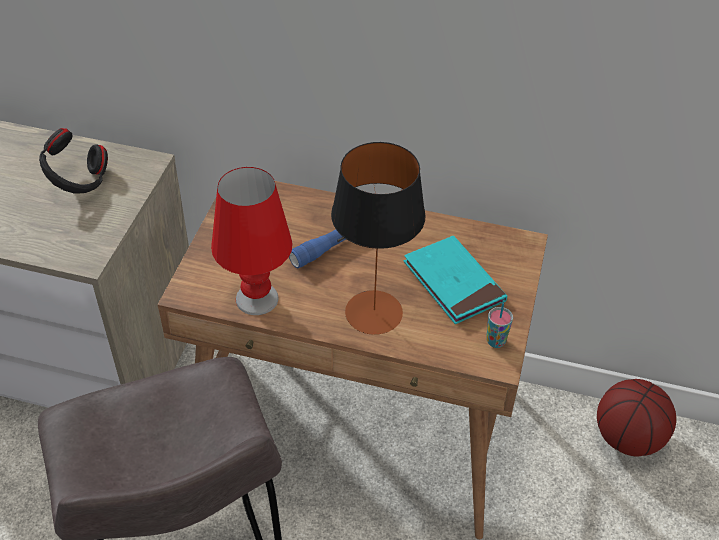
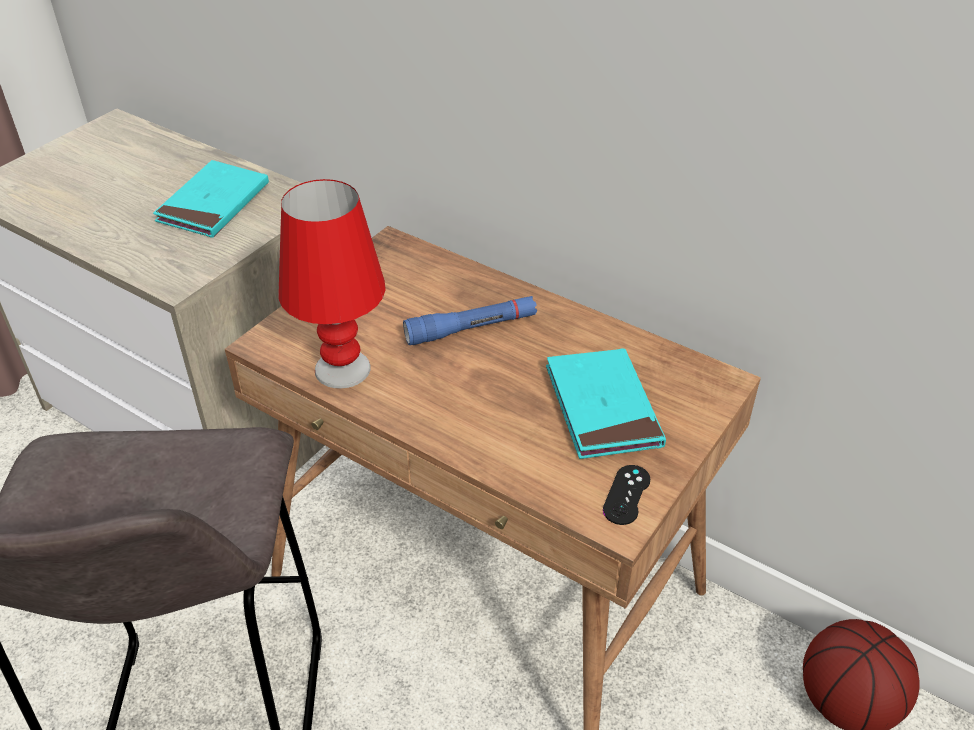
camera: 20 degrees right, 5 degrees down
(78, 182) = (214, 204): black headphones -> turquoise book
(374, 313) = (479, 419): table lamp -> none
(495, 341) = (626, 495): cup -> black game controller

